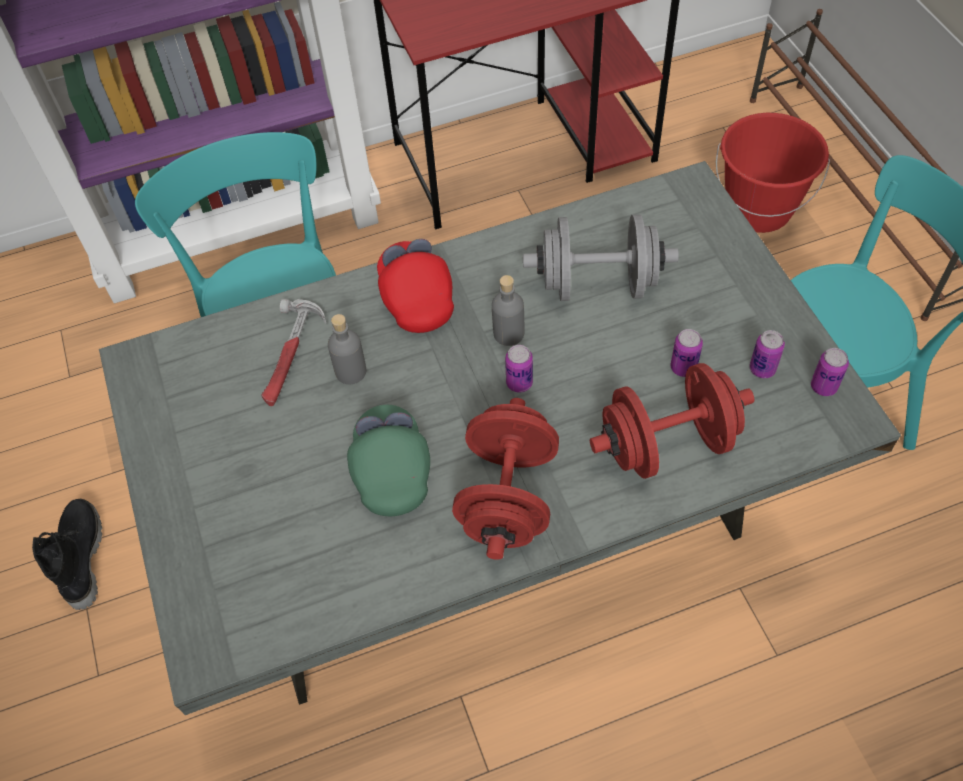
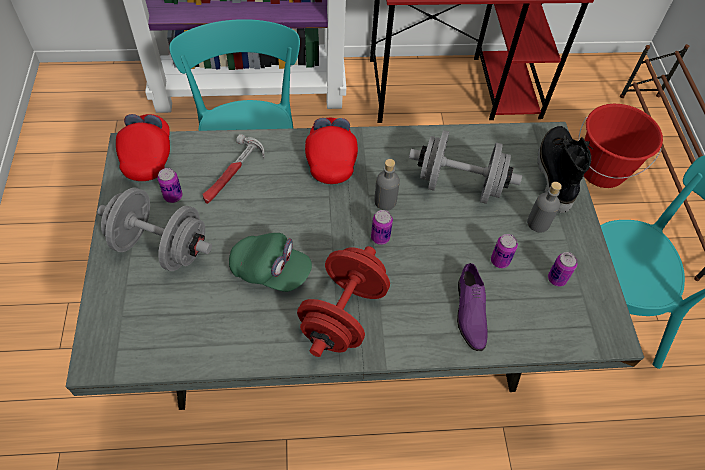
camera: 10 degrees right, 0 degrees up
(81, 557) = (77, 268): black boot -> black boot (554, 174)
(164, 365) = (148, 156): none -> red cap
(230, 482) = (160, 247): none -> grey dumbbell
(351, 371) = (268, 196): grey bottle -> grey bottle (538, 223)
(391, 470) = (270, 271): green cap -> green cap turned 105 degrees clockwise
(667, 444) = (469, 311): red dumbbell -> purple shoe
(823, 386) = (598, 305): can -> can (173, 196)

